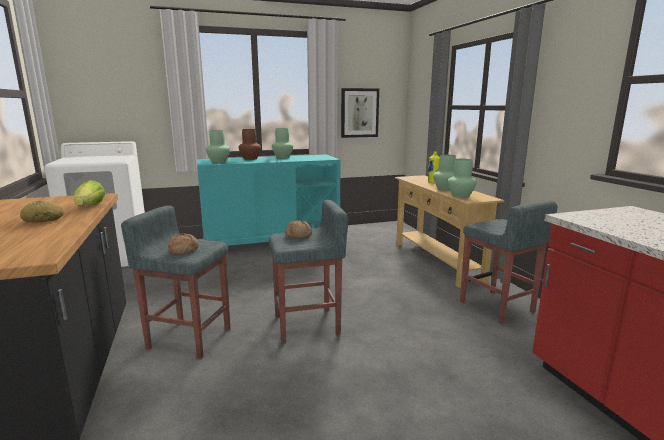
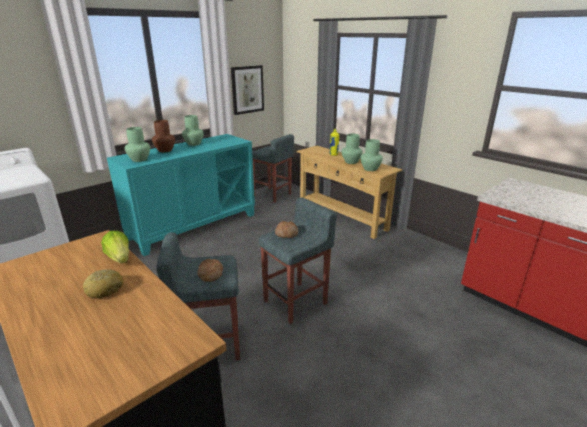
camera: 25 degrees left, 10 degrees up
(497, 307) = (409, 250): grey stool -> grey stool (272, 195)

